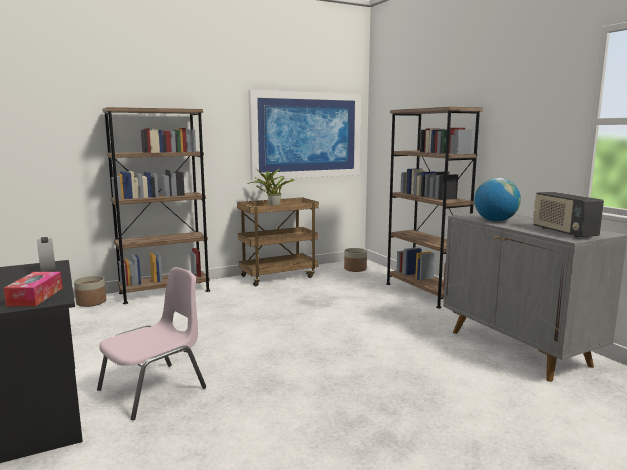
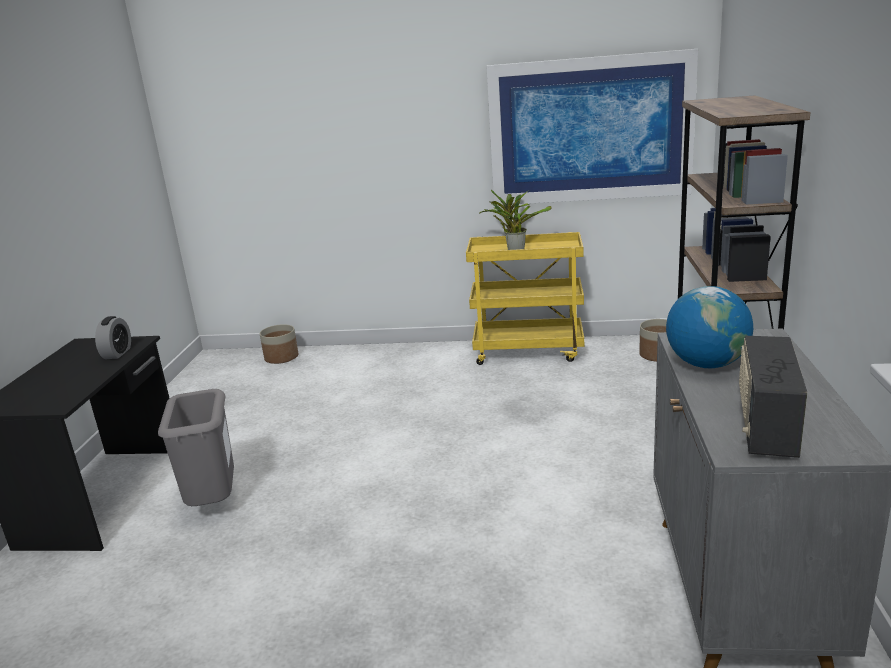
camera: 35 degrees right, 10 degrees up
(35, 297) = (53, 396): tissue box -> none
(154, 389) = (215, 504): pink chair -> grey trash can
(164, 292) = (366, 355): brown bookcase -> none
(279, 276) = (529, 351): brown cart -> yellow cart

